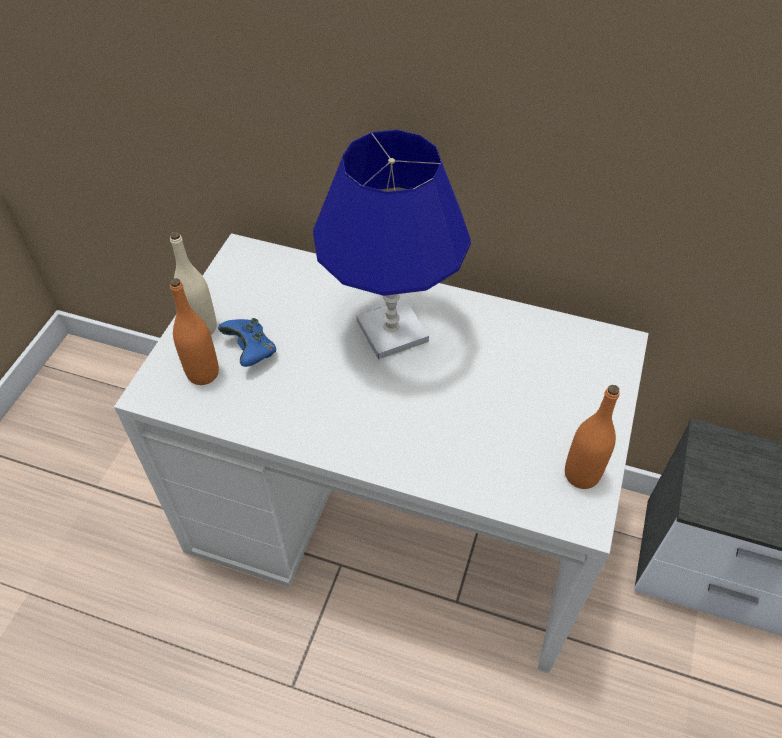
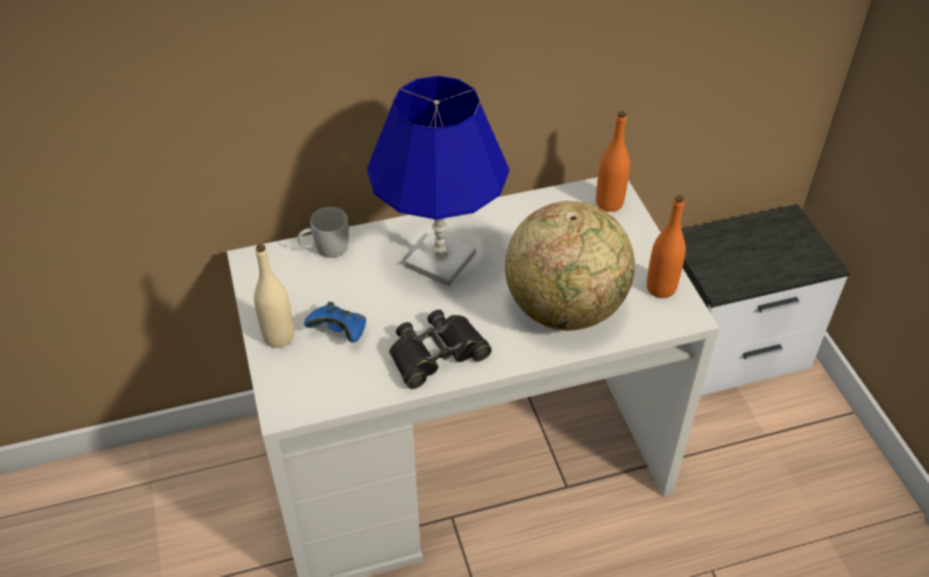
camera: 35 degrees left, 5 degrees down
(203, 373) = (316, 369): orange bottle -> orange bottle (609, 203)
(306, 270) = (325, 249): none -> white mug
(310, 417) = (436, 354): none -> black binoculars
(466, 441) = (565, 308): none -> globe

